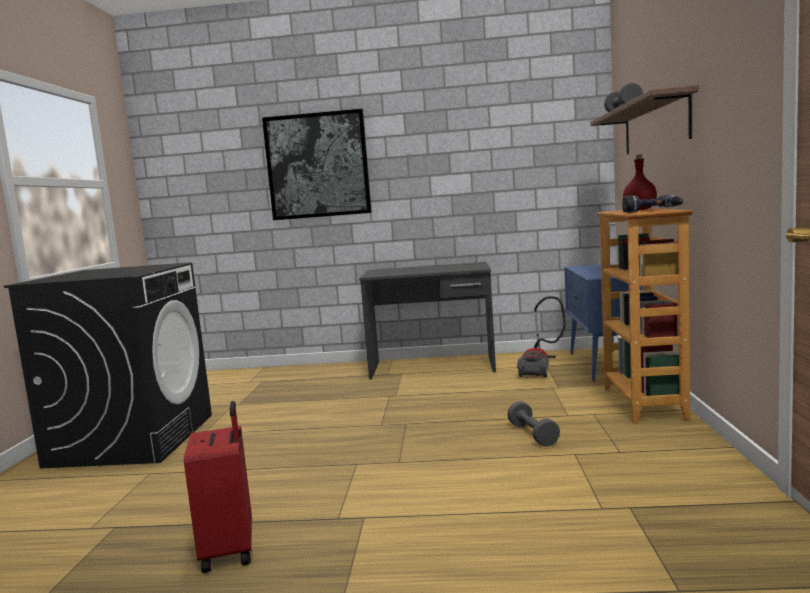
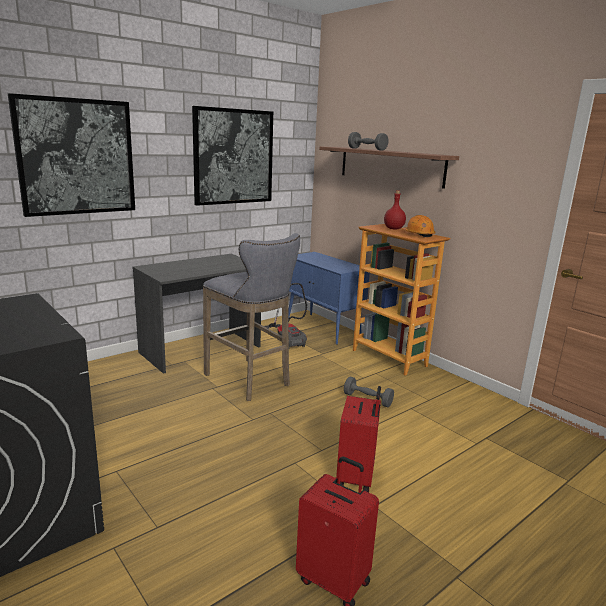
camera: 45 degrees left, 10 degrees up
(389, 492) = (356, 478): none -> red suitcase
(433, 397) = (250, 381): none -> grey stool
(487, 150) = (233, 157): none -> picture
(651, 211) = (418, 234): power drill -> orange hard hat

